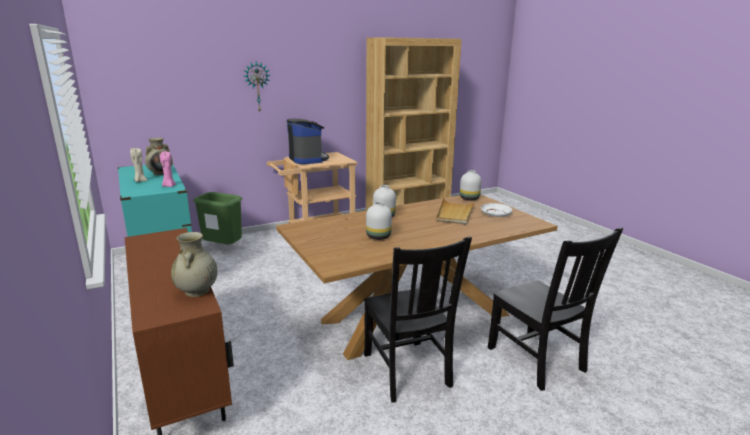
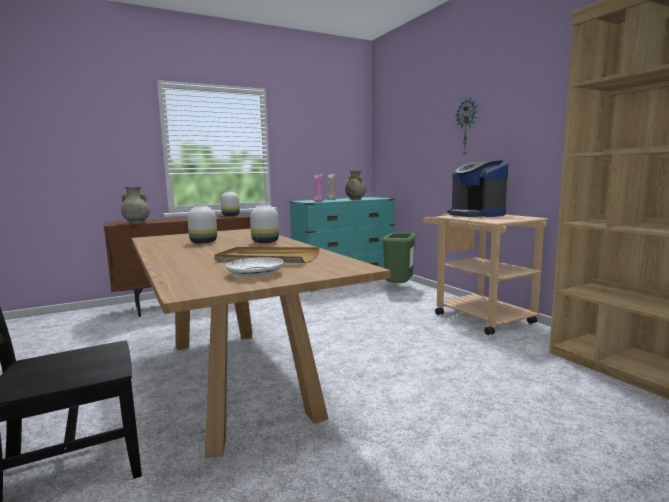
camera: 90 degrees right, 10 degrees down
(308, 159) = (476, 214): coffee machine -> coffee machine turned 90 degrees clockwise
(407, 371) = (133, 371): black chair -> none
(469, 199) = (343, 265): white vase -> white vase (231, 215)

